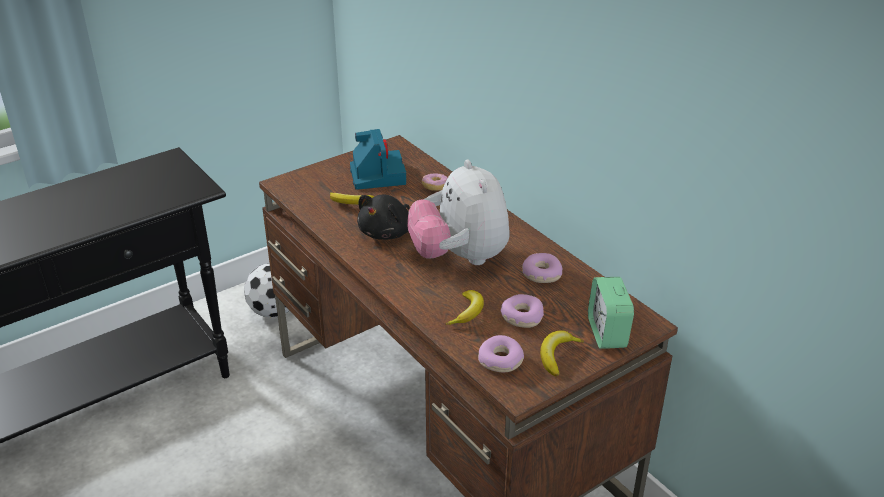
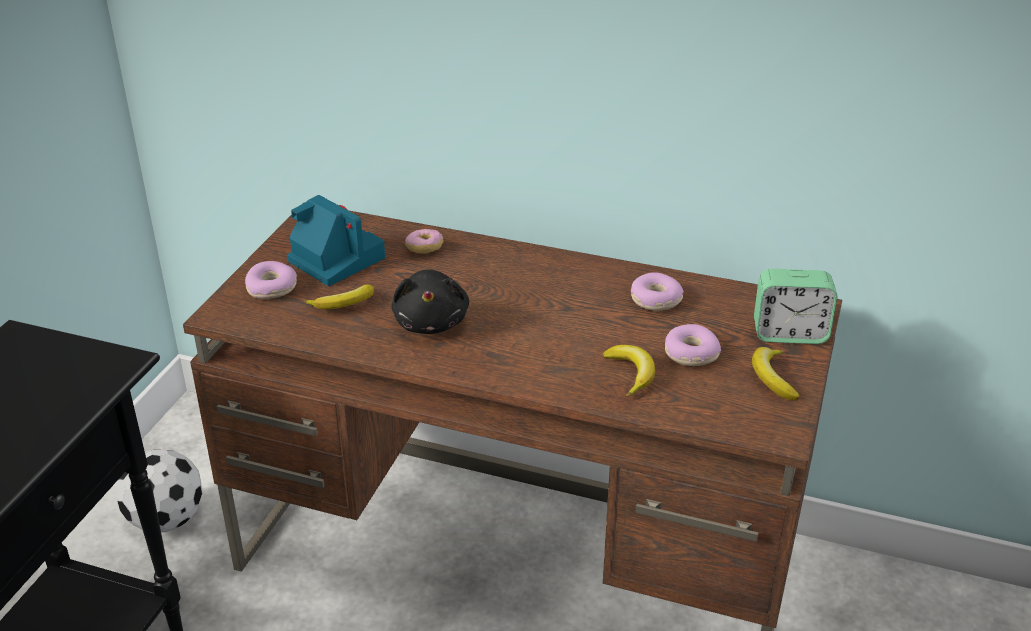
camera: 35 degrees left, 0 degrees up
(460, 257) = (549, 317): plush toy -> none
(501, 360) = (726, 409): donut -> donut (272, 288)
(607, 333) = (790, 333): alarm clock -> alarm clock turned 45 degrees counterclockwise

